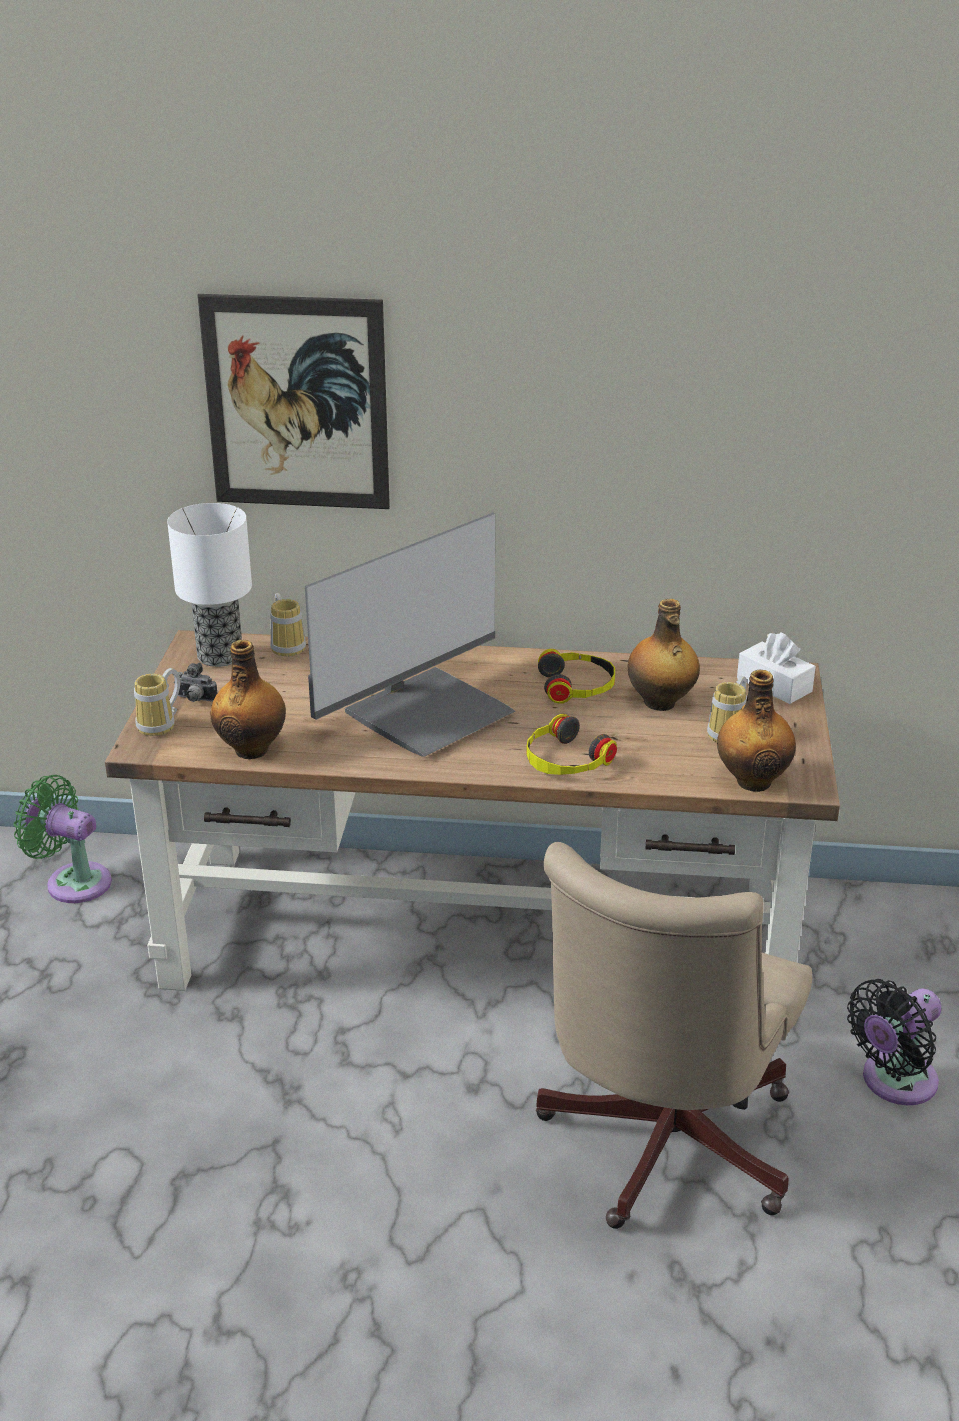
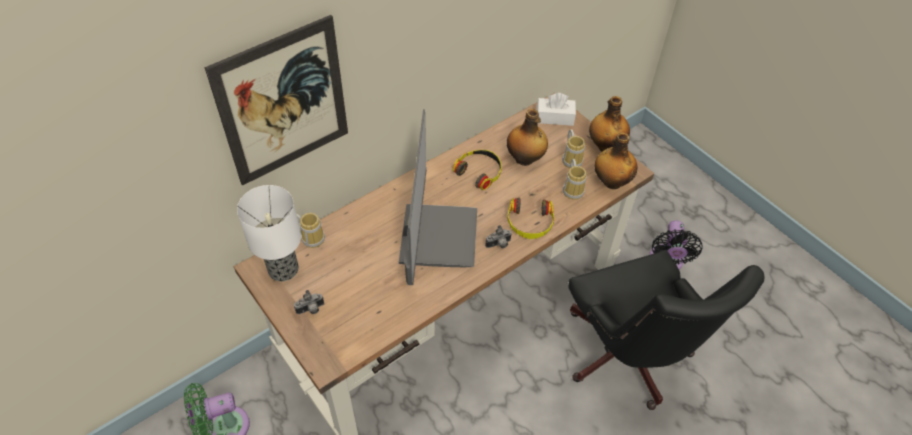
camera: 45 degrees left, 20 degrees up
(161, 725) = (316, 340): mug -> mug (573, 189)
(252, 749) = (384, 321): bottle -> bottle (605, 146)
(491, 758) = (499, 245): none -> camera
(659, 1149) = (628, 359): beige office chair -> black office chair

